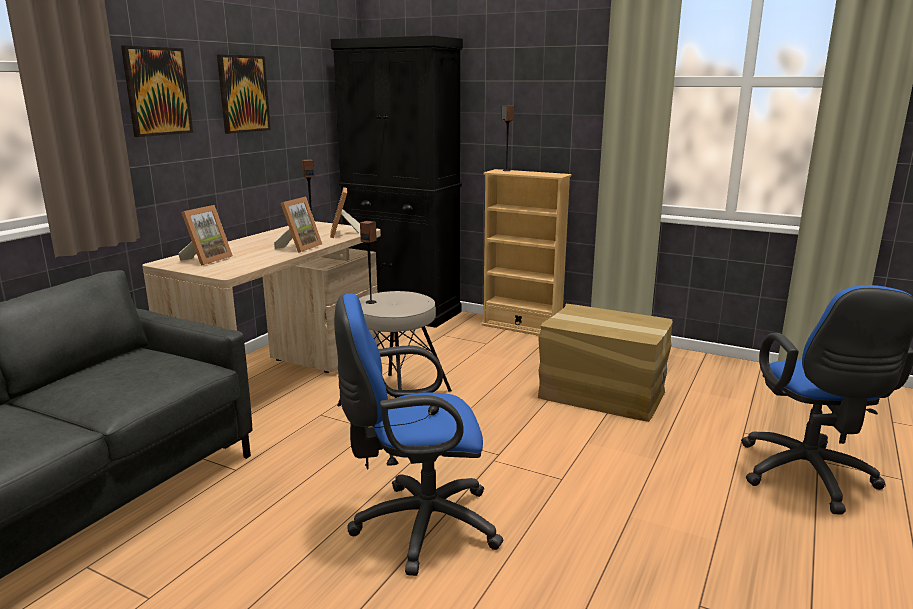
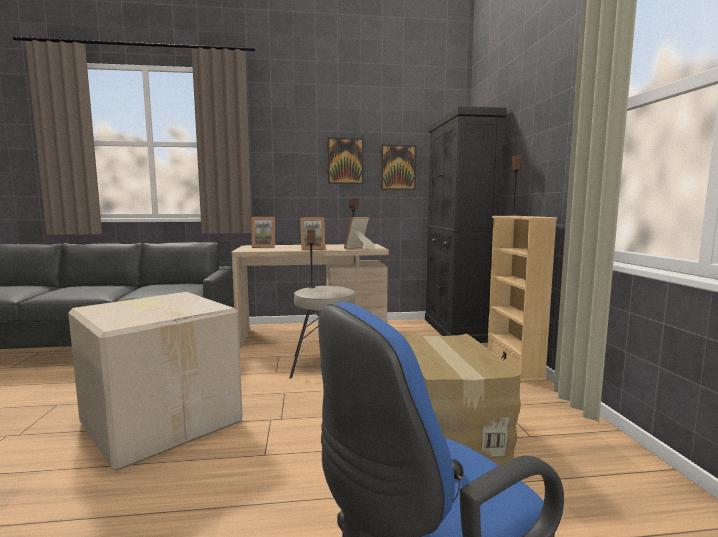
camera: 55 degrees right, 10 degrees down
(157, 91) = (282, 158): picture -> picture (398, 167)
(418, 526) = (163, 421): blue office chair -> cardboard box

